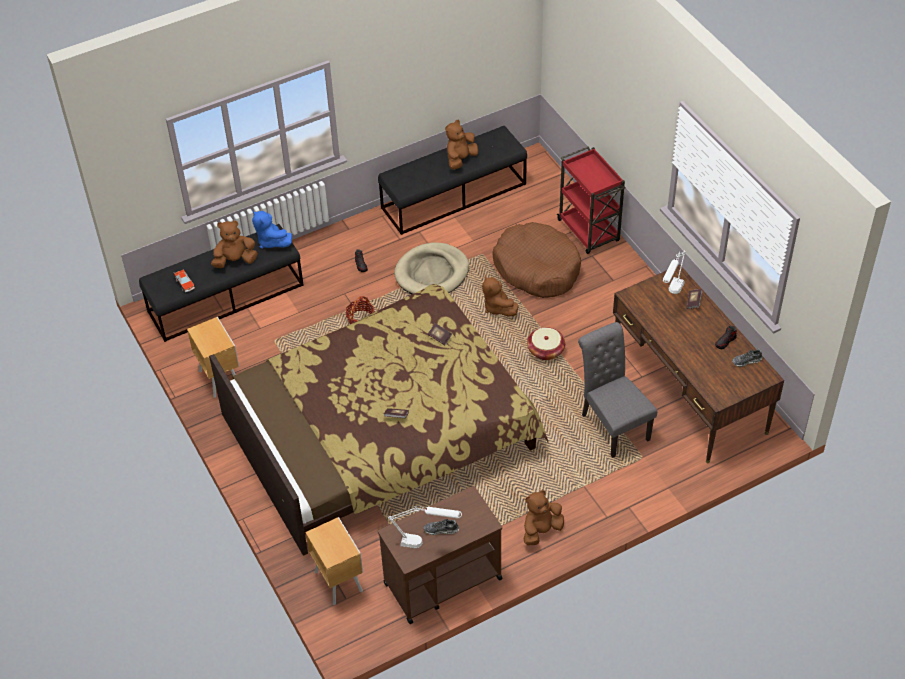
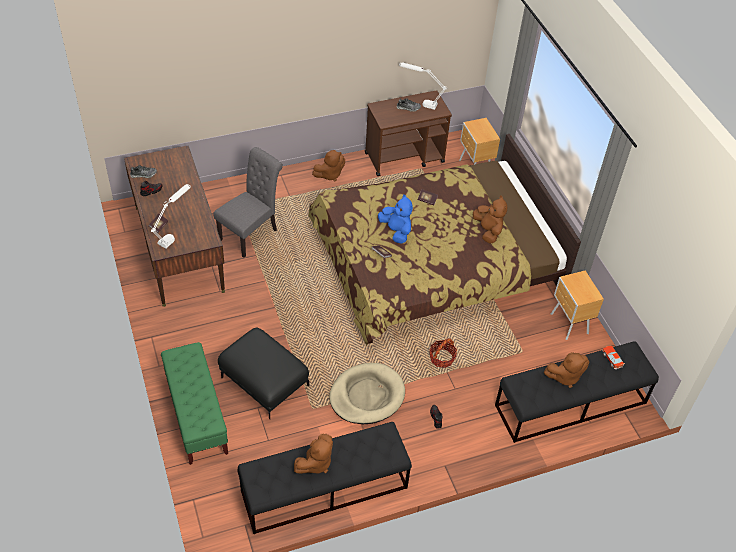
camera: 175 degrees left, 0 degrees up
(271, 241) = (529, 392): blue plush toy -> blue plush toy (396, 231)
(497, 307) = (313, 348): brown plush toy -> brown plush toy (488, 231)
(537, 268) = (263, 382): brown dog bed -> black ottoman
(545, 350) = (283, 300): basket -> none
(589, 231) = (196, 415): red cart -> green bench
(612, 424) = (251, 233): grey chair -> grey chair turned 120 degrees counterclockwise

